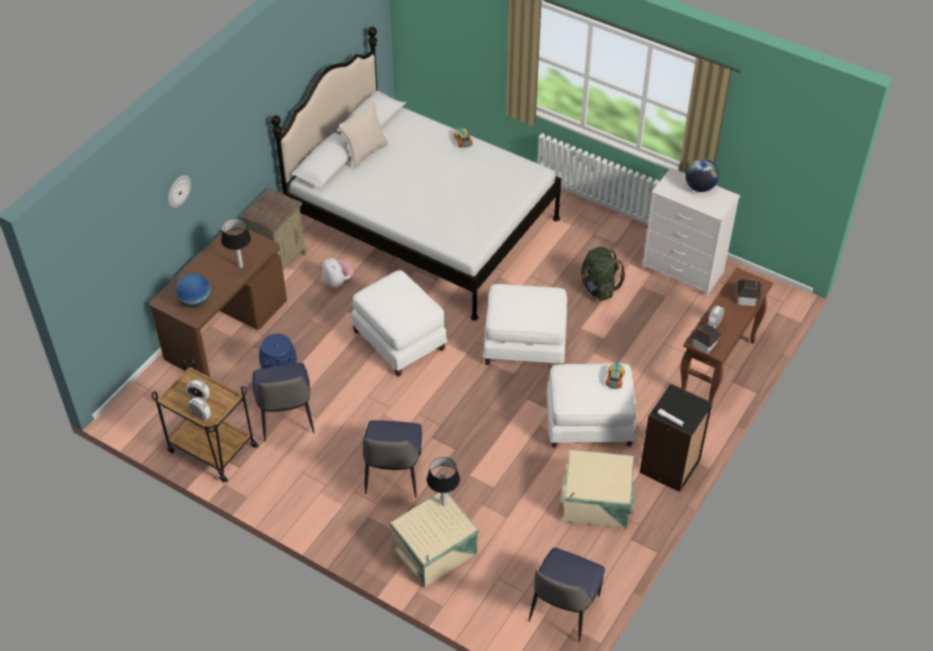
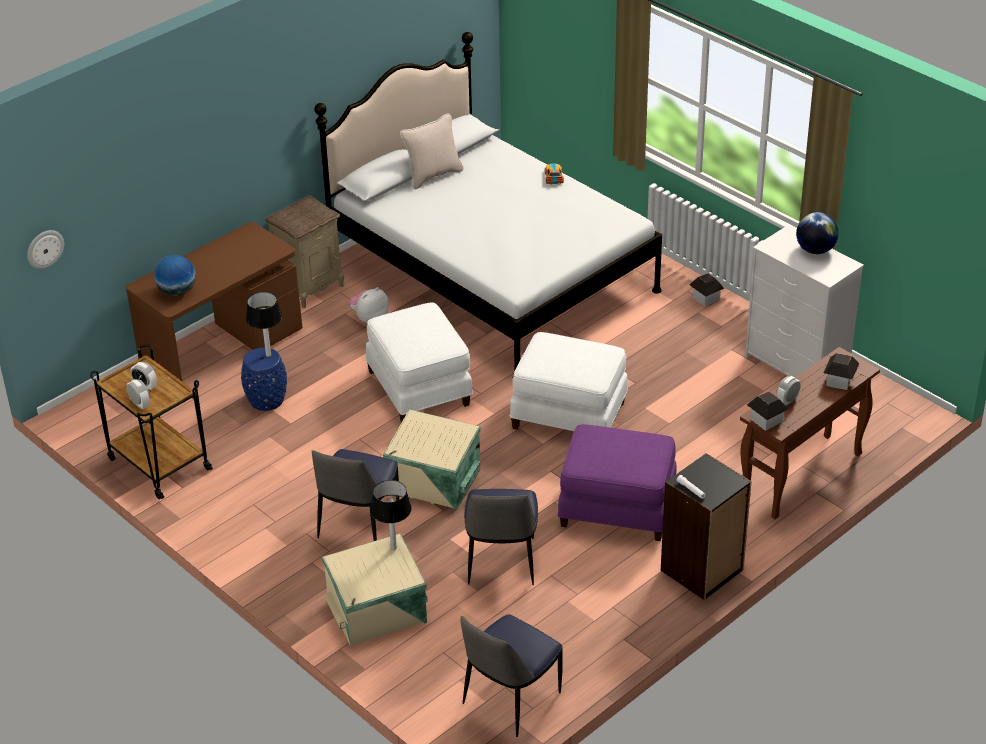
camera: 15 degrees right, 10 degrees down
(178, 191) = (179, 157): wall clock -> wall clock (44, 248)
(241, 266) = (243, 264): table lamp -> table lamp (268, 354)
(286, 419) = (255, 448): chair -> chair (501, 563)
(338, 282) = (369, 319): plush toy -> plush toy turned 120 degrees counterclockwise
(589, 423) = (616, 509): white ottoman -> purple ottoman
(595, 219) = (706, 298): none -> toy house
(597, 503) = (594, 595): beige storage box -> beige storage box (434, 482)
(598, 287) = (682, 369): green backpack -> none
(615, 378) = (648, 447): toy car -> none

